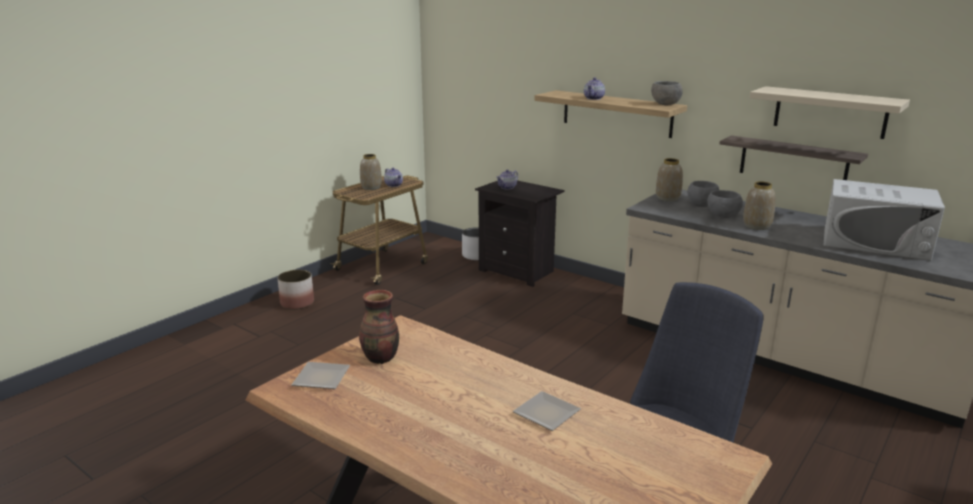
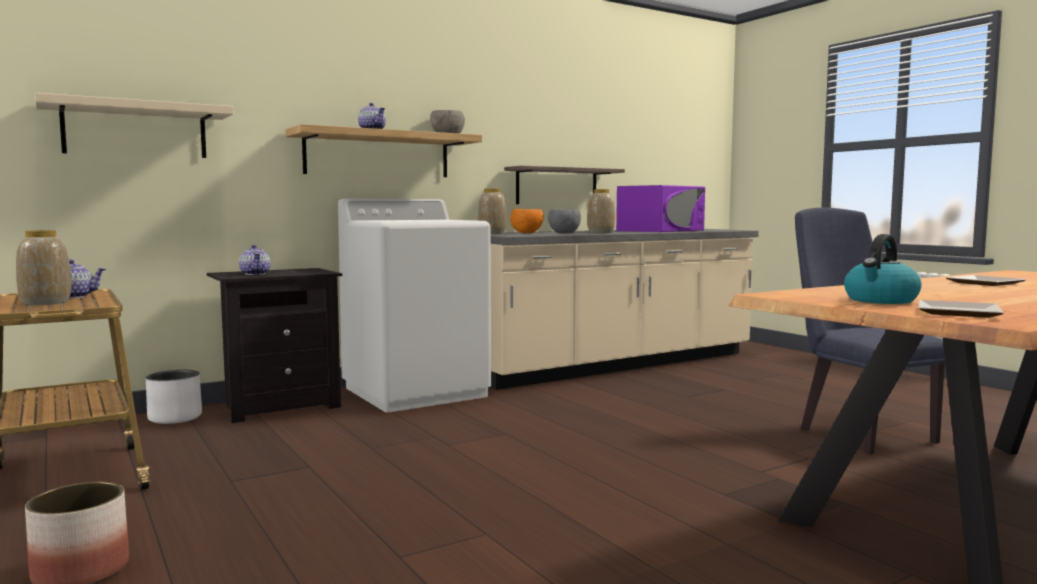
camera: 70 degrees left, 15 degrees down
(380, 358) = (880, 300): vase -> kettle
(590, 299) = (416, 392): none -> white washing machine
(701, 205) = (526, 233): grey bowl -> orange bowl
(830, 112) = (577, 137): beige shelf -> beige shelf (135, 131)
(875, 242) = (660, 230): white microwave -> purple microwave

